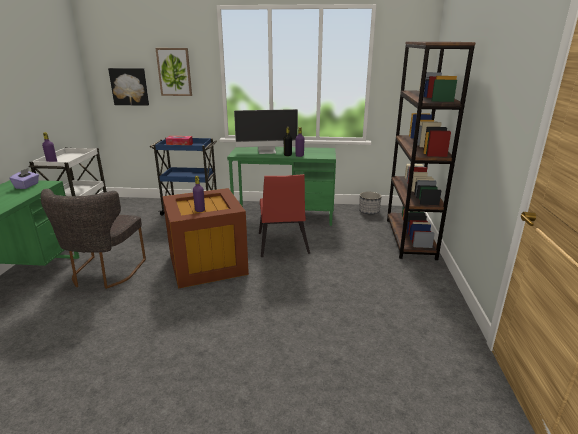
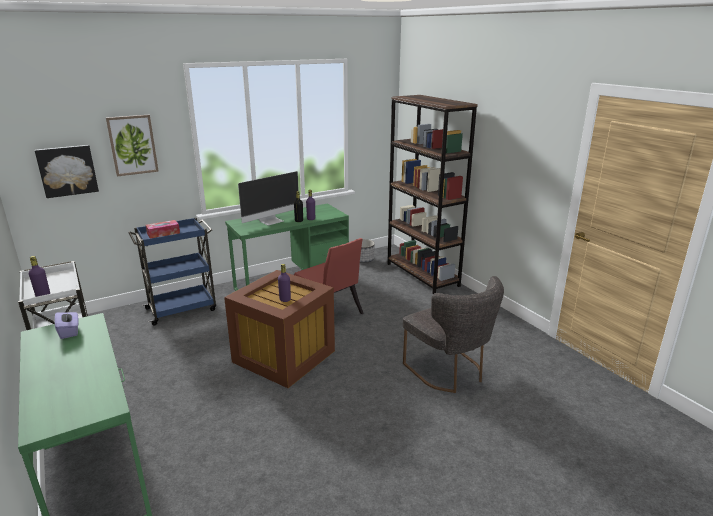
camera: 35 degrees left, 0 degrees up
(104, 274) = (186, 407): grey chair -> grey chair (449, 372)

